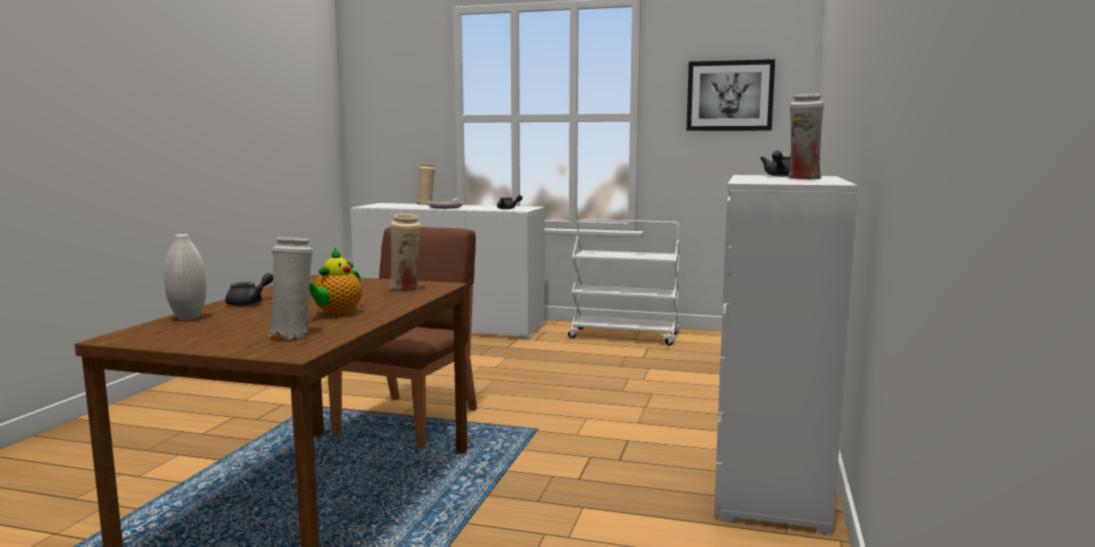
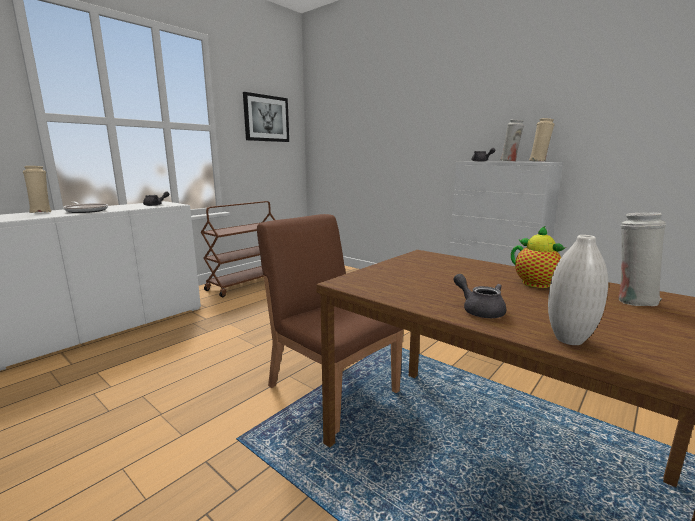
camera: 65 degrees left, 5 degrees up
(406, 289) = (433, 262): beige vase -> beige vase (538, 161)
(625, 336) = (245, 284): white cart -> brown cart

